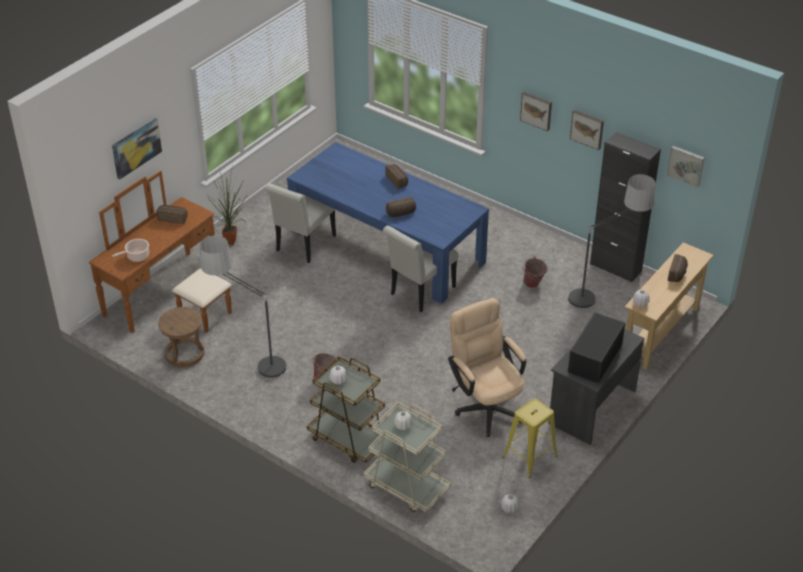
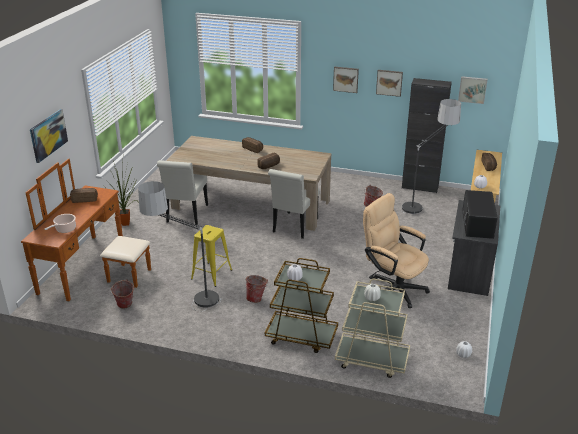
camera: 20 degrees left, 10 degrees down
(184, 353) = (124, 306): brown stool -> bucket
(387, 246) = (251, 204): blue dining table -> beige dining table
(530, 456) = (451, 314): yellow stool -> yellow stool (211, 274)

